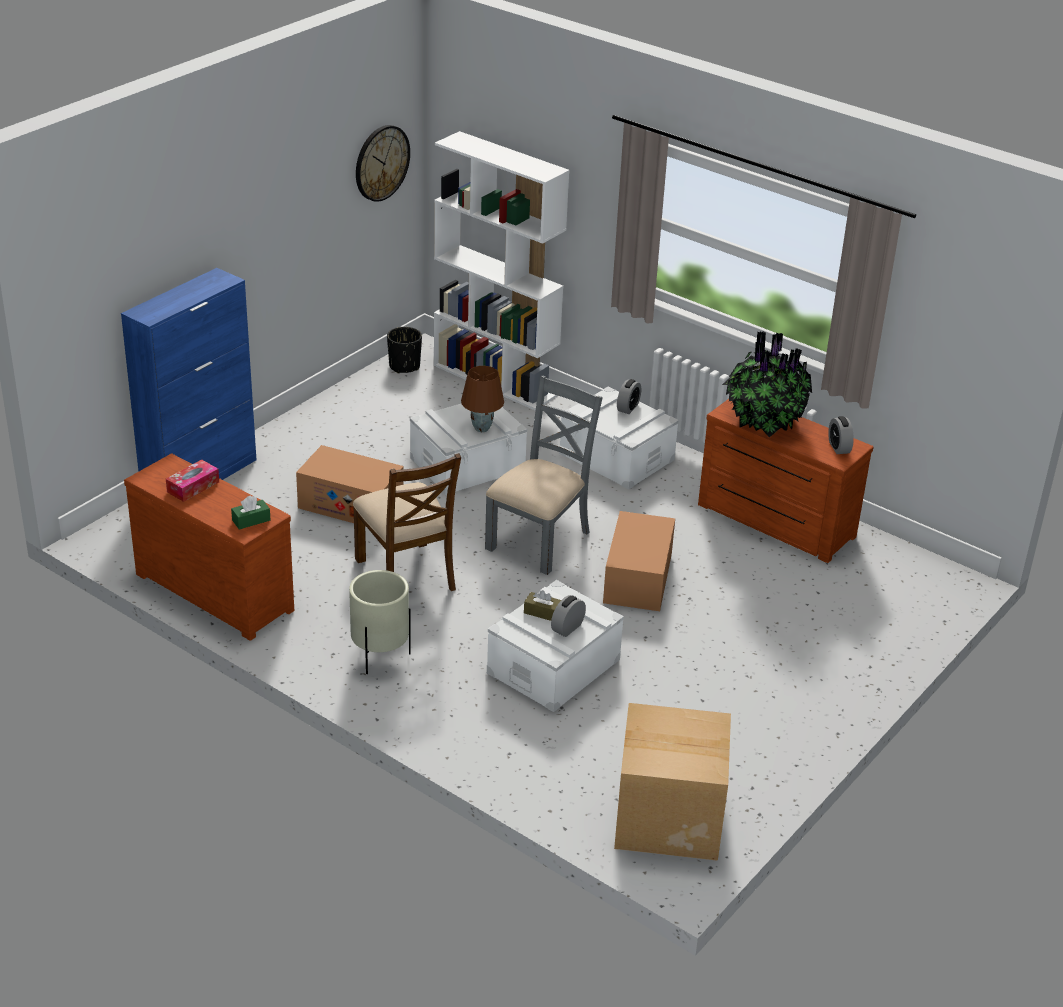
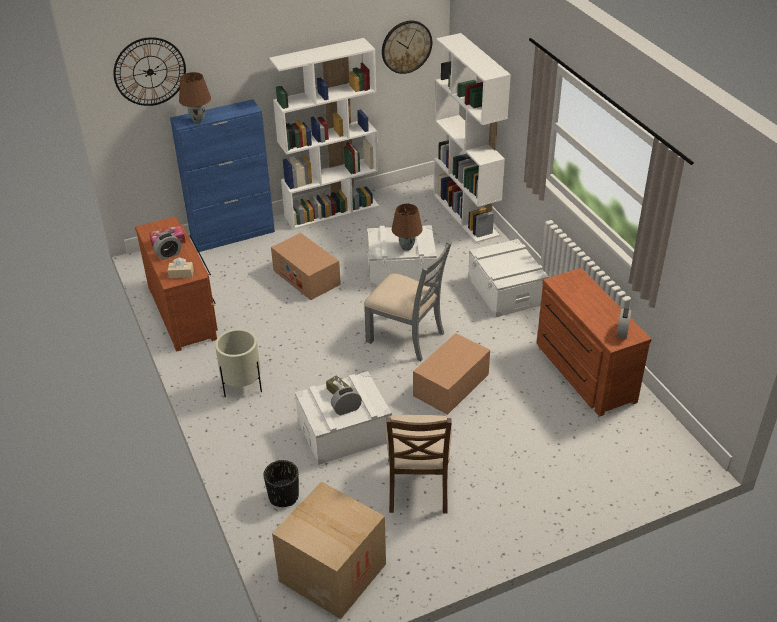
camera: 30 degrees right, 5 degrees up
(97, 248) = (150, 72): none -> wall clock
(166, 308) = (198, 120): none -> brown table lamp
(251, 520) = (181, 274): green tissue box -> beige tissue box
(314, 415) = (332, 211): none -> white bookcase
(404, 366) = (414, 191): black planter -> black planter (283, 496)
(406, 574) = (303, 335): brown chair -> brown chair (418, 485)
(540, 540) = (406, 337): grey chair -> grey chair turned 60 degrees clockwise
(628, 408) = (519, 258): alarm clock -> alarm clock (168, 255)
(763, 422) = (579, 296): potted plant -> none

